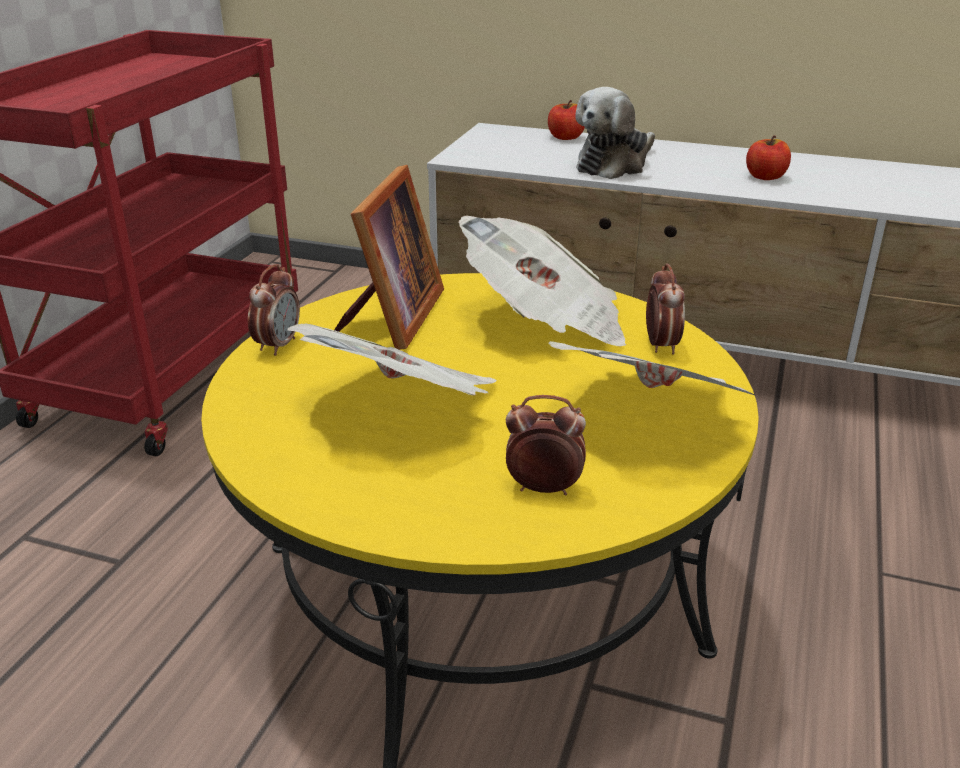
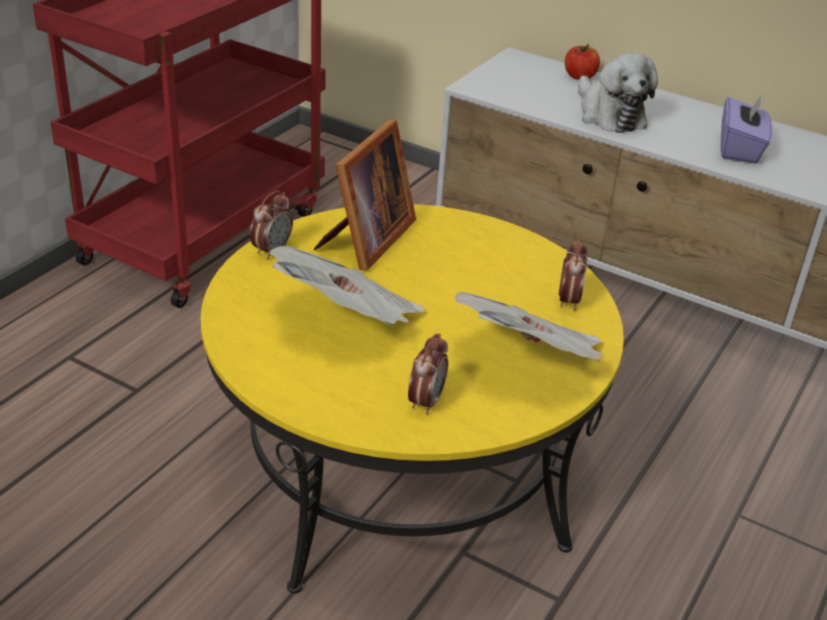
camera: 10 degrees right, 5 degrees up
(543, 488) = (426, 401): alarm clock -> alarm clock turned 90 degrees clockwise
(546, 322) = (486, 264): newspaper -> none
(614, 164) = (609, 115): plush toy -> plush toy turned 75 degrees counterclockwise
(765, 177) = (740, 149): apple -> purple tissue box

